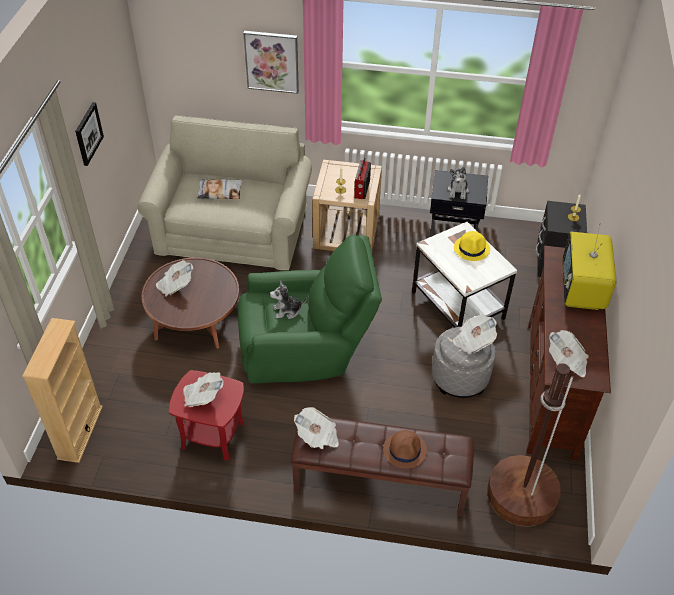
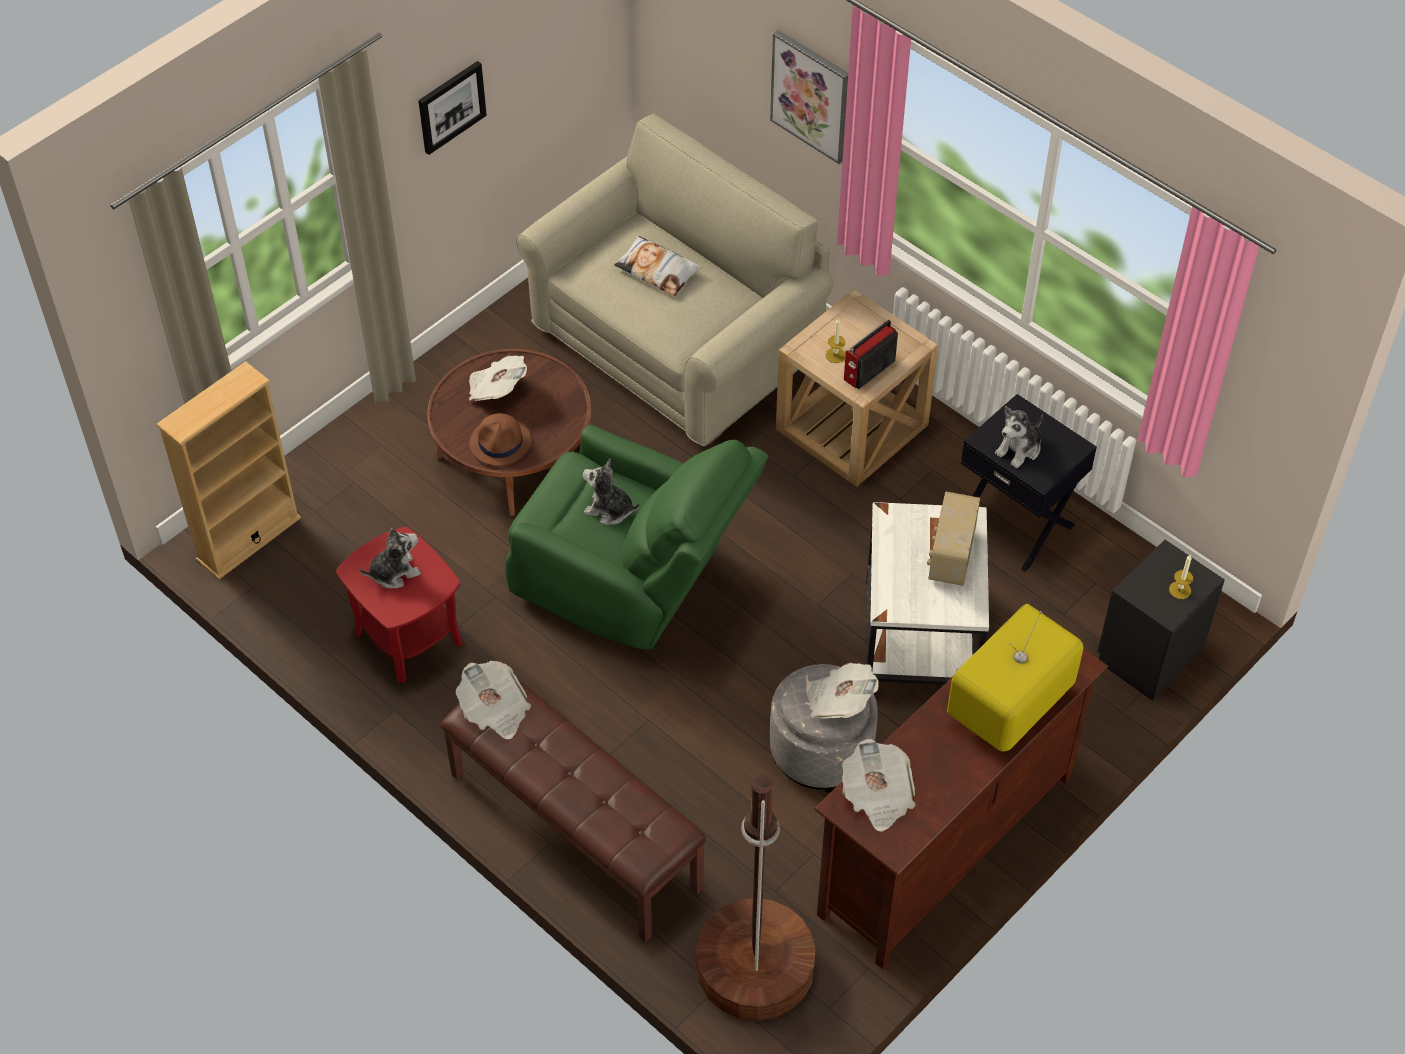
camera: 35 degrees right, 5 degrees up
(203, 396) = (394, 572): newspaper -> plush toy
(405, 450) = (592, 796): brown hat -> brown hat (501, 442)
(472, 248) = (950, 556): yellow hat -> radio

